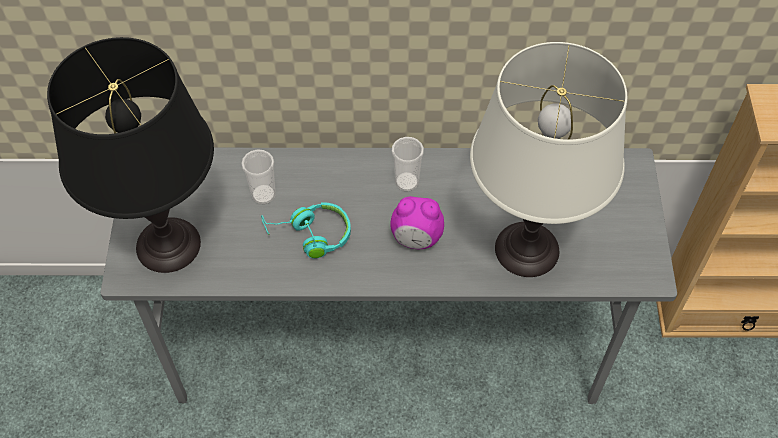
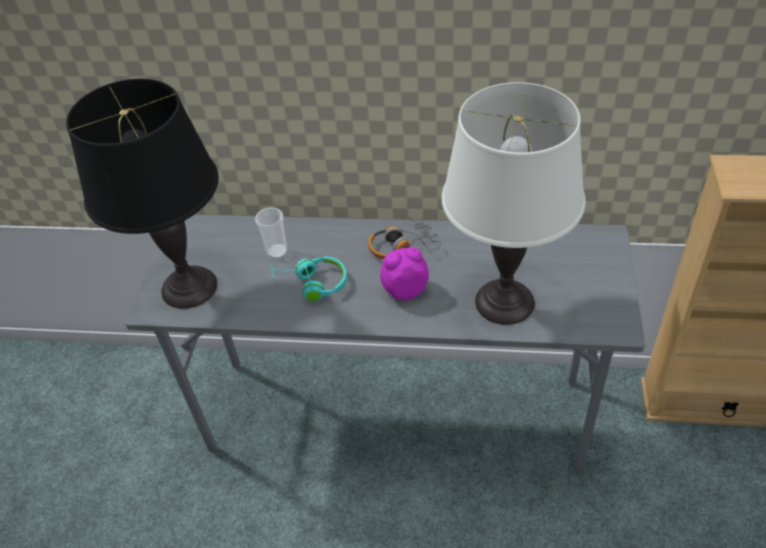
camera: 10 degrees right, 10 degrees down
(406, 182) = (402, 245): cup -> headphones
(416, 238) = (405, 290): alarm clock -> alarm clock turned 150 degrees clockwise

